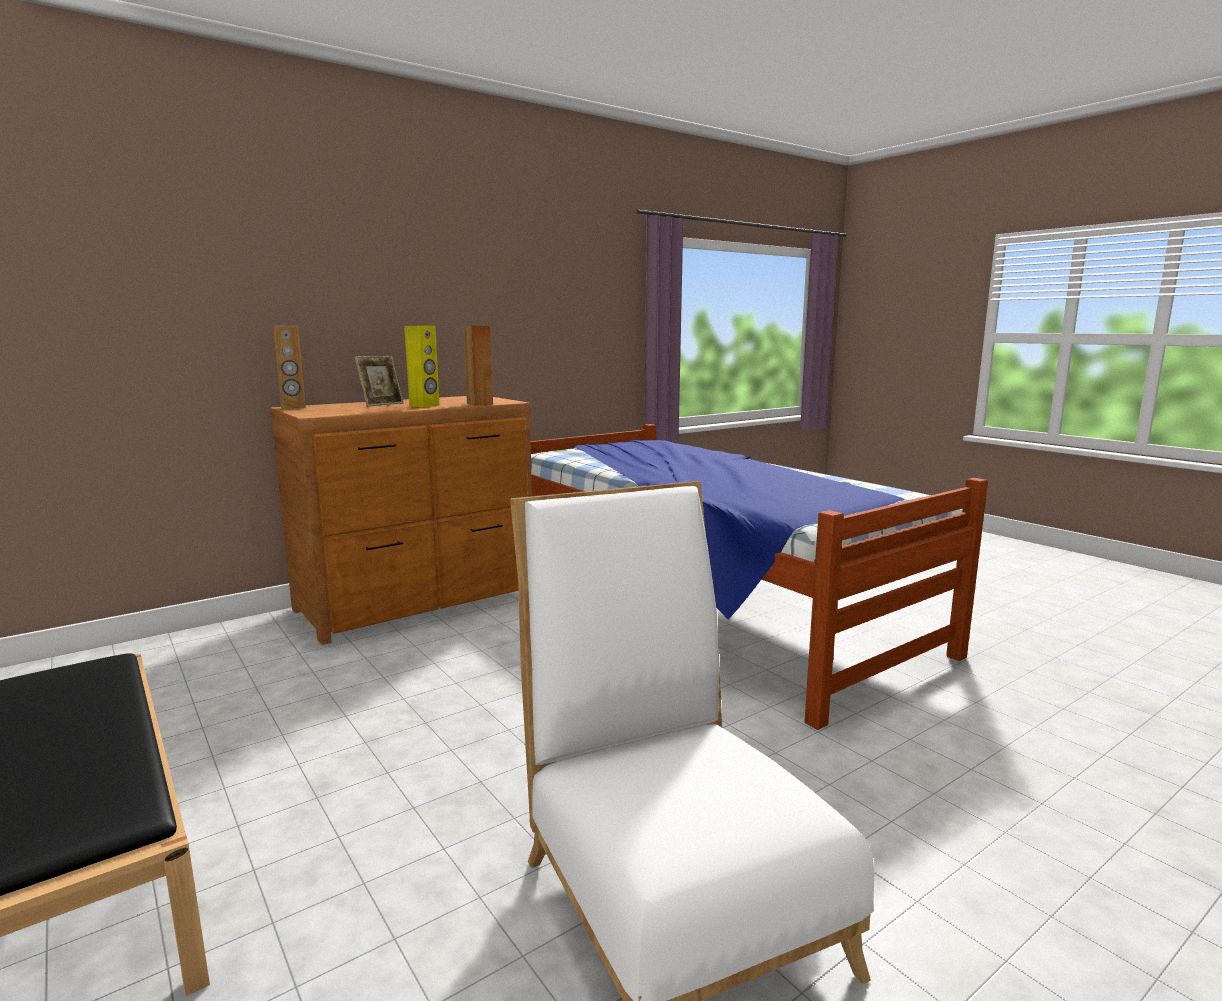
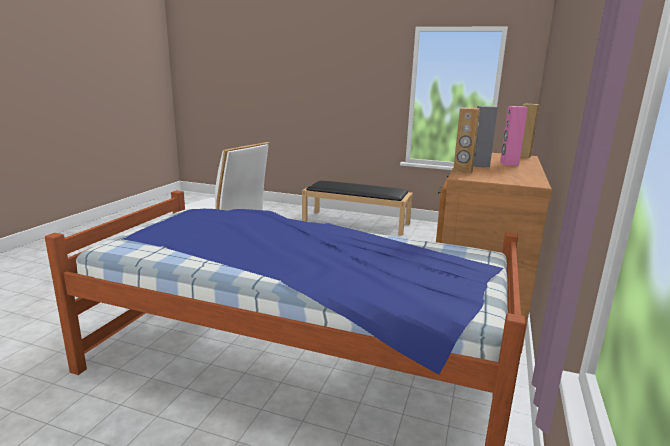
camera: 145 degrees right, 5 degrees up
(381, 404) = (509, 164): picture frame -> pink speaker
(424, 405) = (479, 165): yellow speaker -> grey speaker

